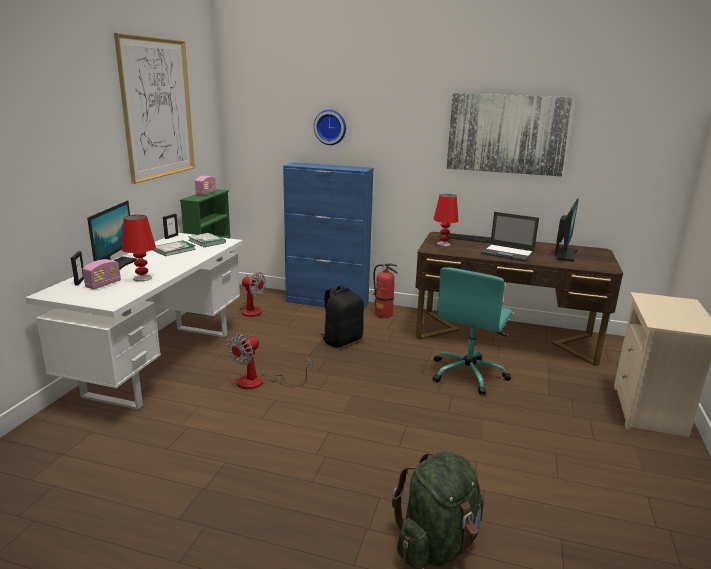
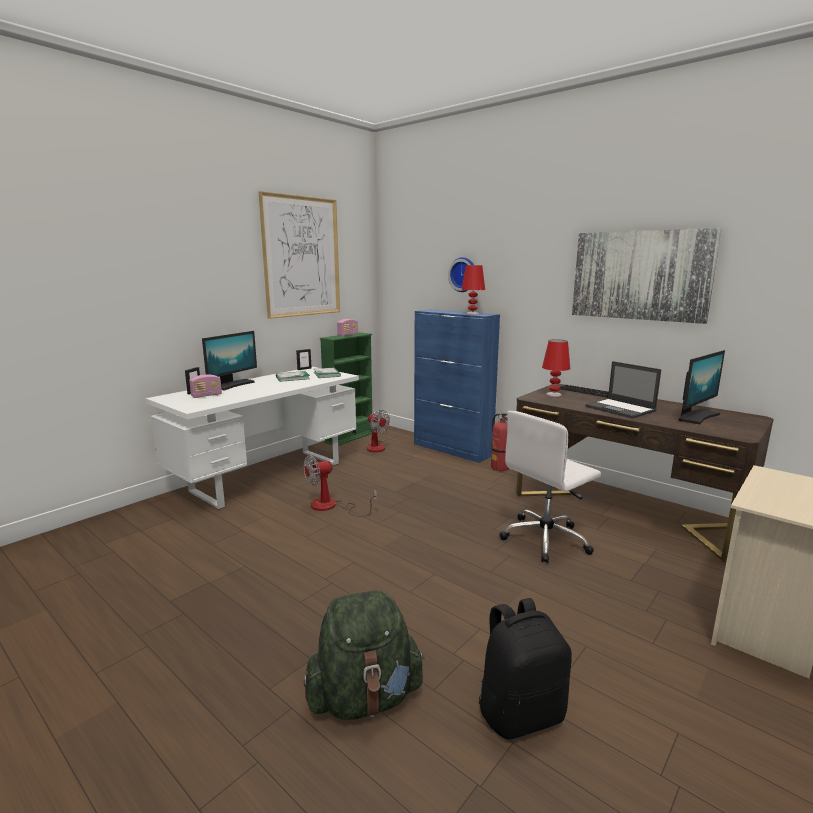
camera: 25 degrees right, 5 degrees down
(142, 278) = (240, 394): red table lamp -> red table lamp (472, 314)
(342, 340) = (437, 484): black backpack -> black backpack (520, 712)
(468, 374) = (546, 539): turquoise office chair -> white office chair

